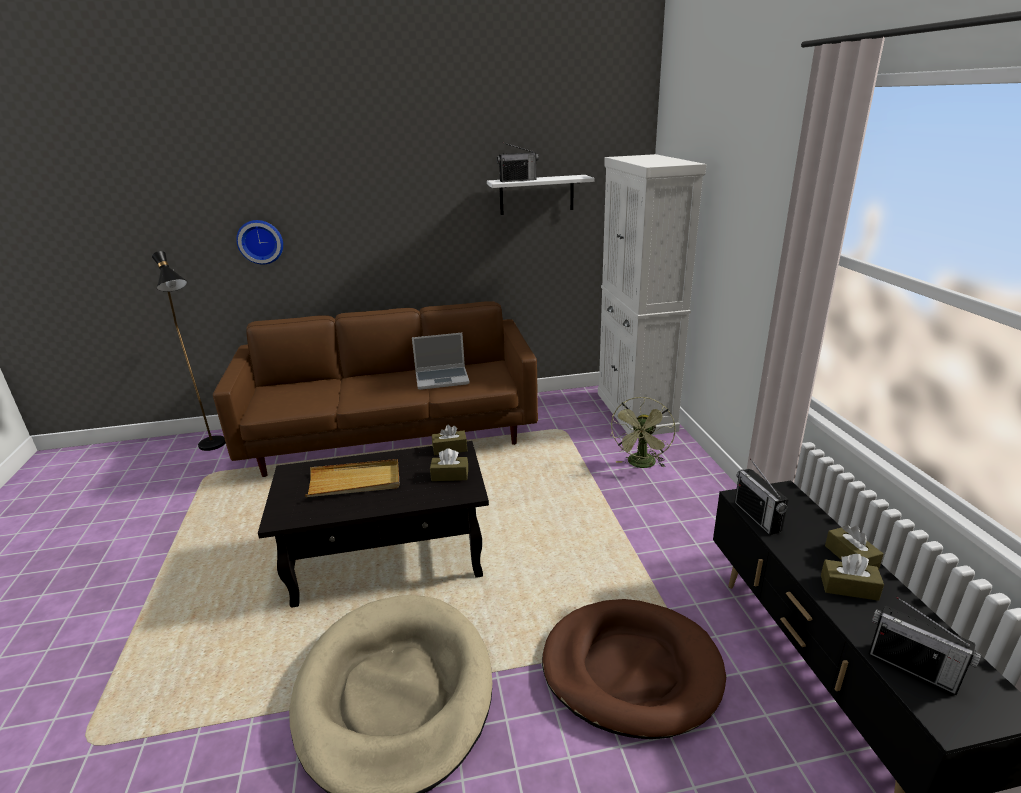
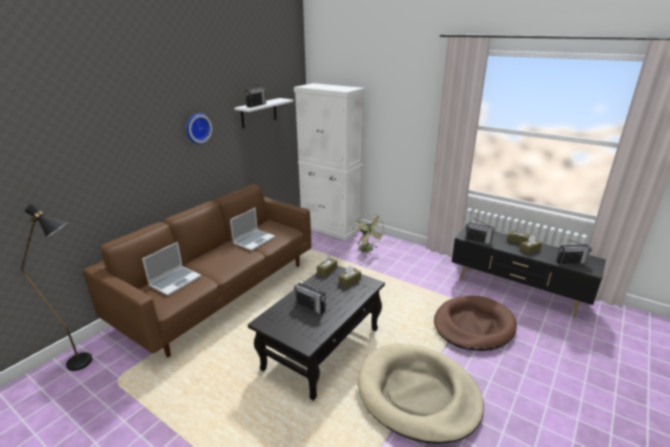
camera: 45 degrees left, 0 degrees up
(260, 241) = (92, 177): wall clock -> wall clock (197, 128)
(306, 391) = (175, 281): none -> laptop
(355, 482) = (310, 307): beige tray -> radio

